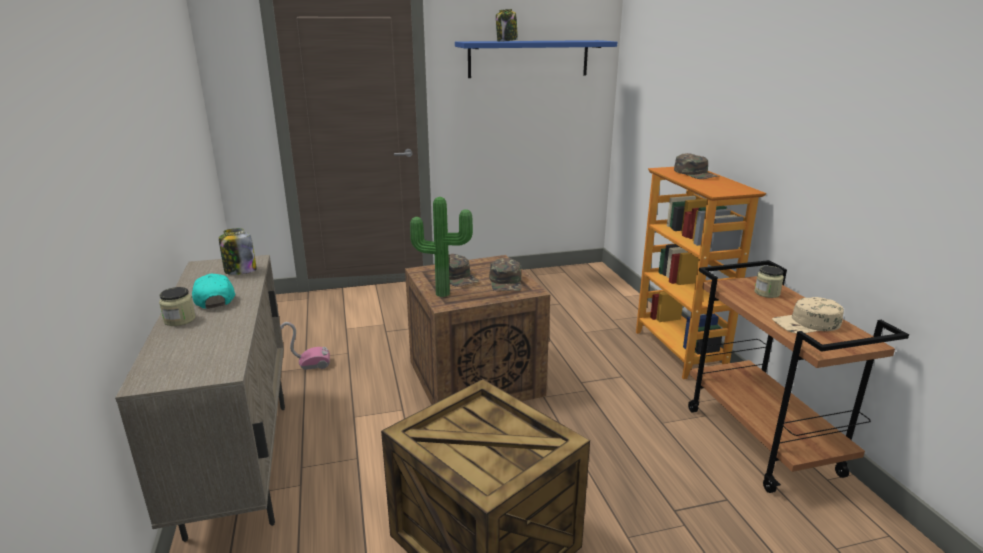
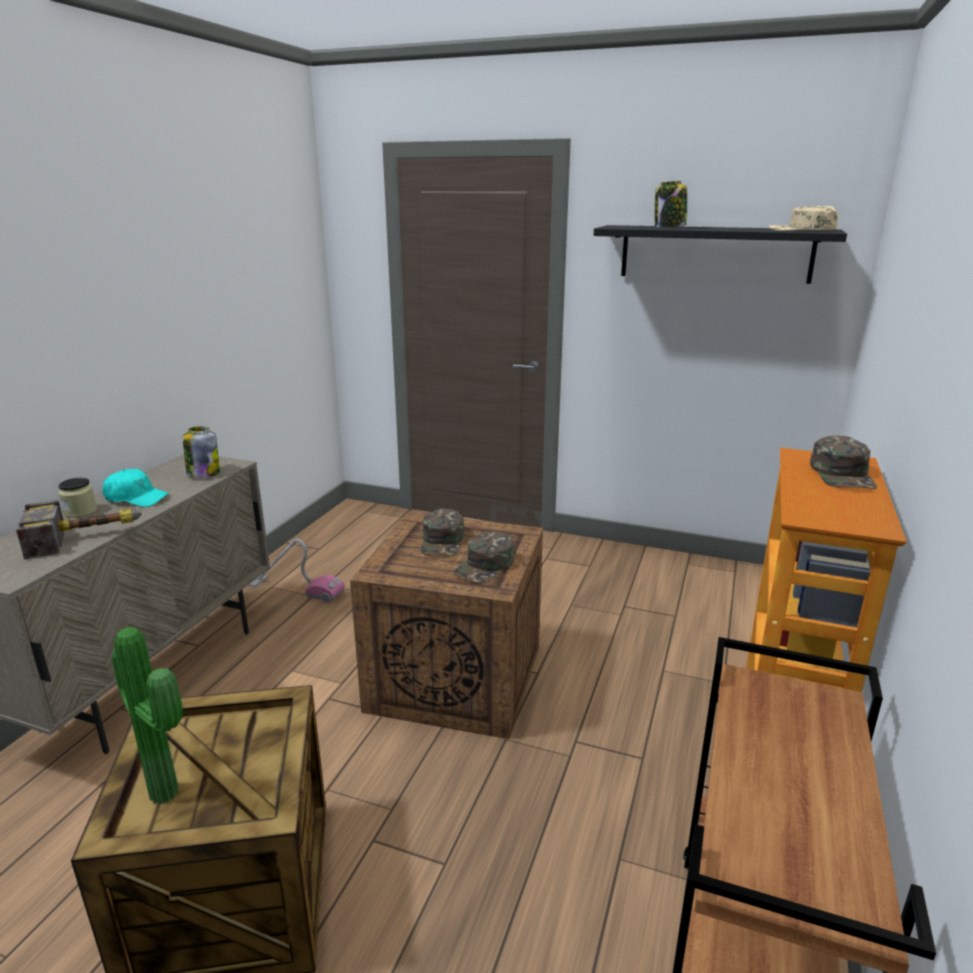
camera: 35 degrees right, 0 degrees up
(214, 299) = (136, 498): turquoise cap -> turquoise cap turned 90 degrees clockwise
(228, 331) = (88, 536): none -> hammer
(443, 293) = (396, 557): potted plant -> potted plant (169, 790)
(528, 59) = (715, 253): blue shelf -> black shelf
(767, 293) = (806, 727): jar -> none
(807, 324) = (789, 818): beige cap -> beige cap (801, 230)

